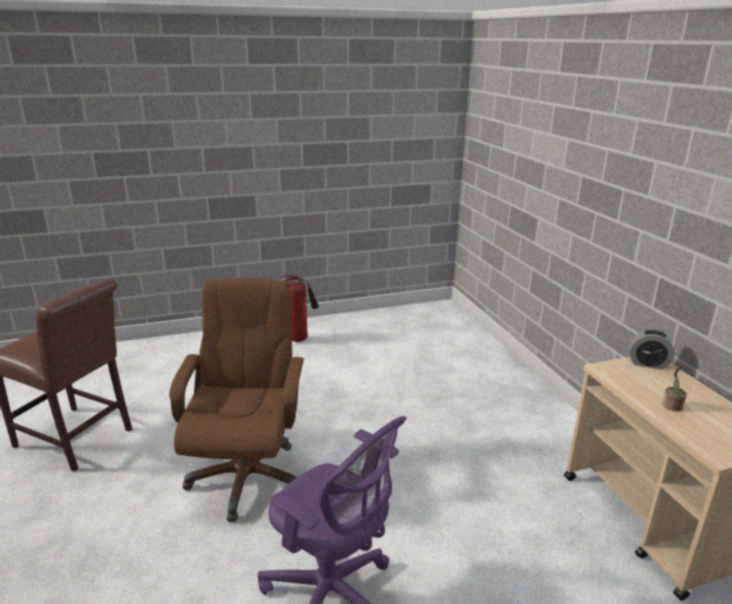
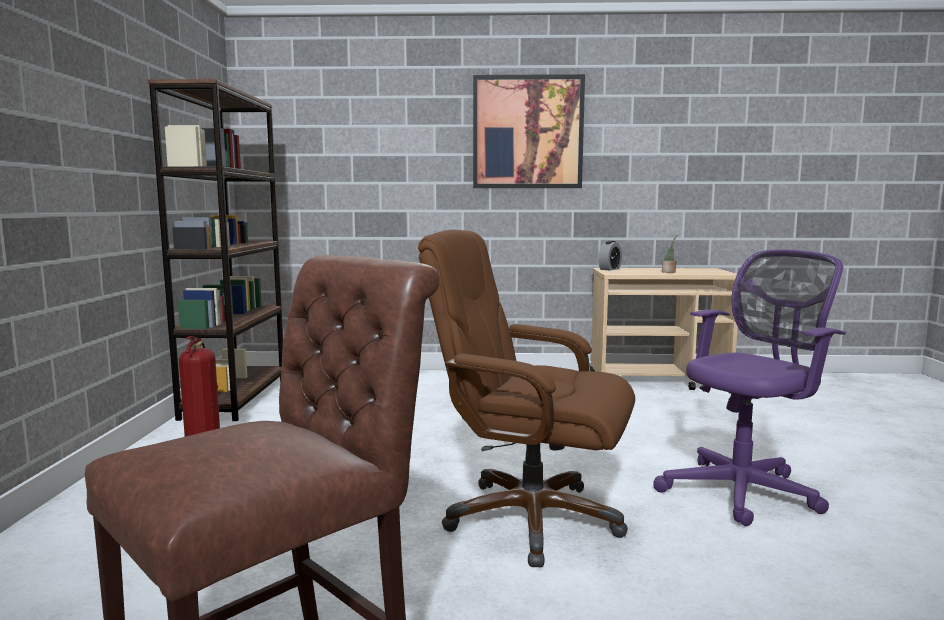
camera: 70 degrees left, 15 degrees down
(388, 317) = (236, 398): none -> brown bookcase
(634, 166) = (527, 132): none -> picture

